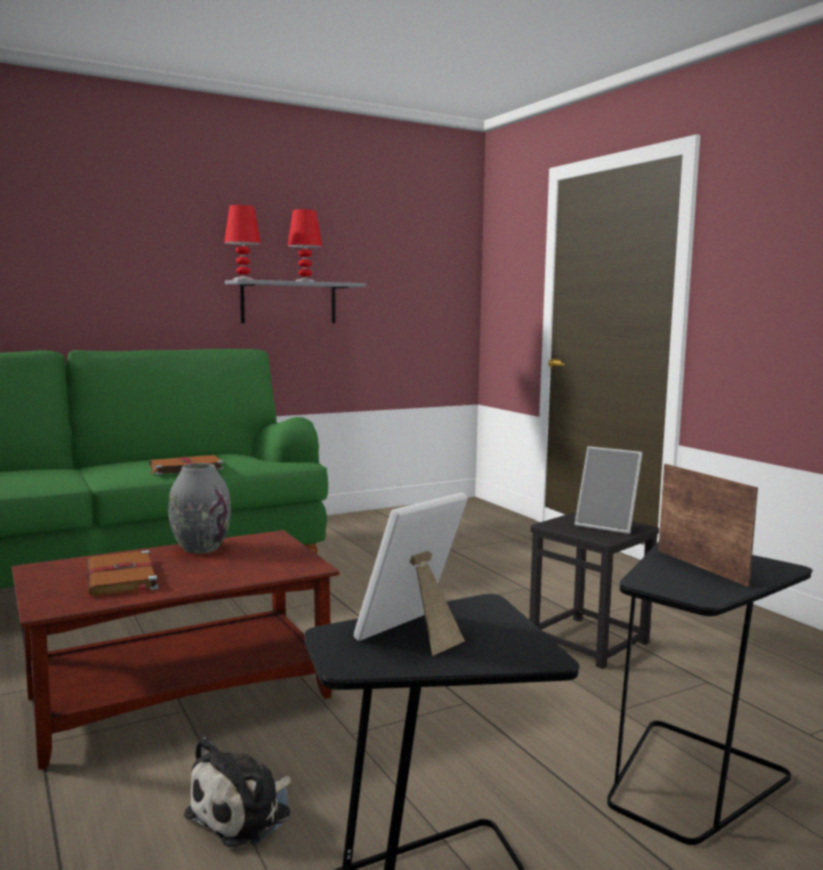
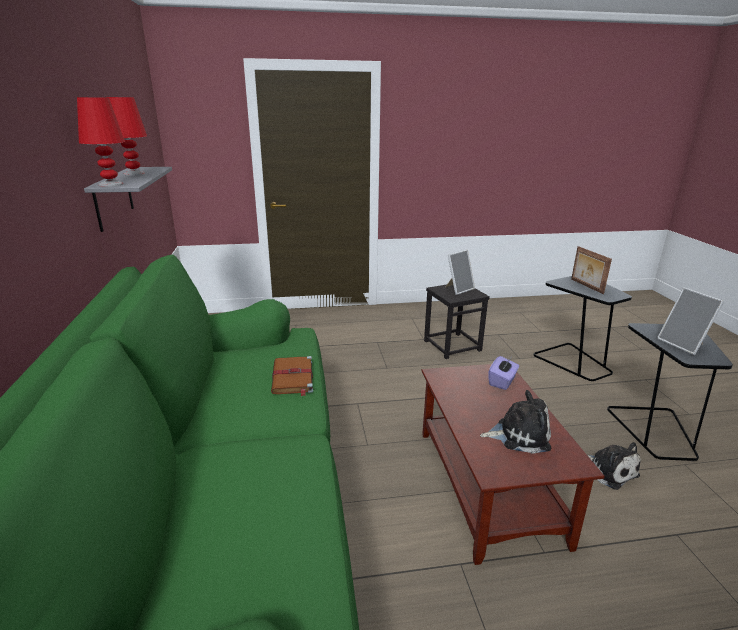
camera: 70 degrees left, 15 degrees up
(121, 578) = (519, 435): brown book -> plush toy
(201, 548) = (457, 401): grey vase -> none
(268, 567) = (502, 382): none -> purple tissue box
(702, 567) = (586, 286): picture frame -> picture frame turned 105 degrees counterclockwise

